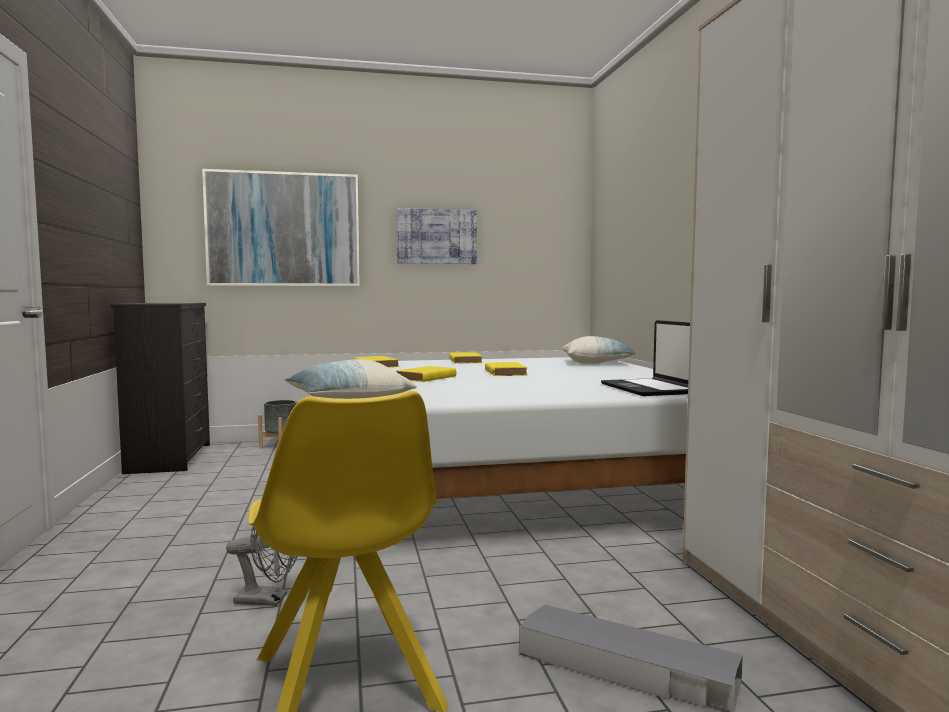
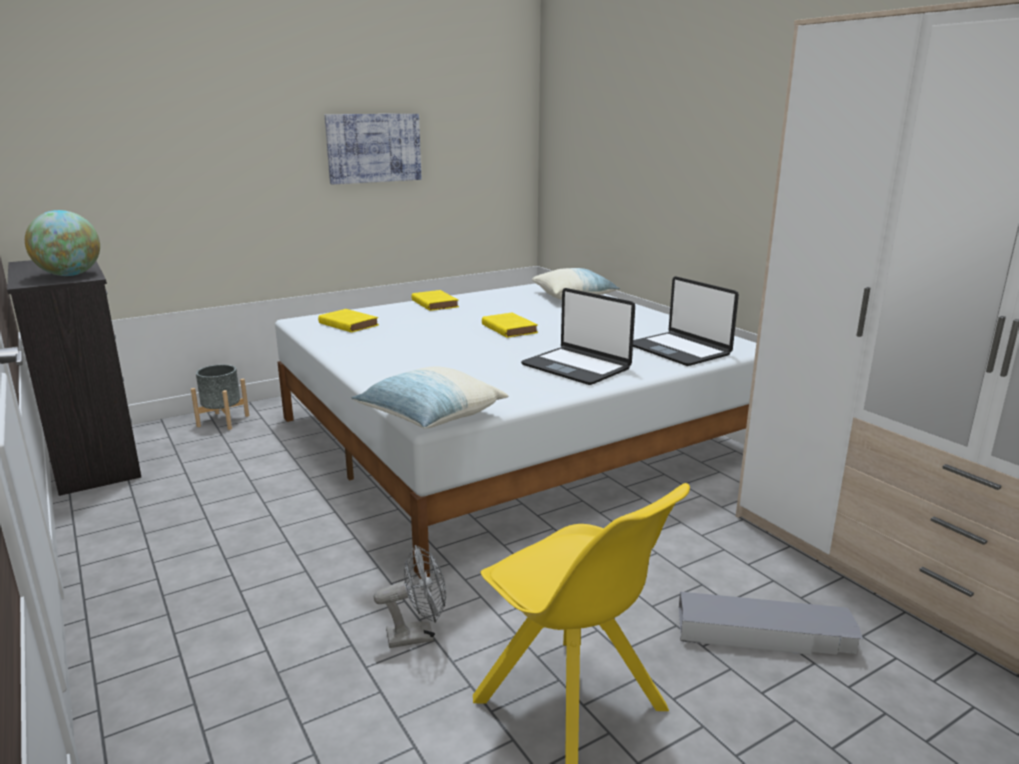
camera: 20 degrees left, 15 degrees up
(164, 303) = (69, 275): none -> globe
(284, 230) = (184, 148): picture -> none
(425, 378) = (441, 350): yellow book -> none
(529, 390) = (576, 367): none -> laptop

